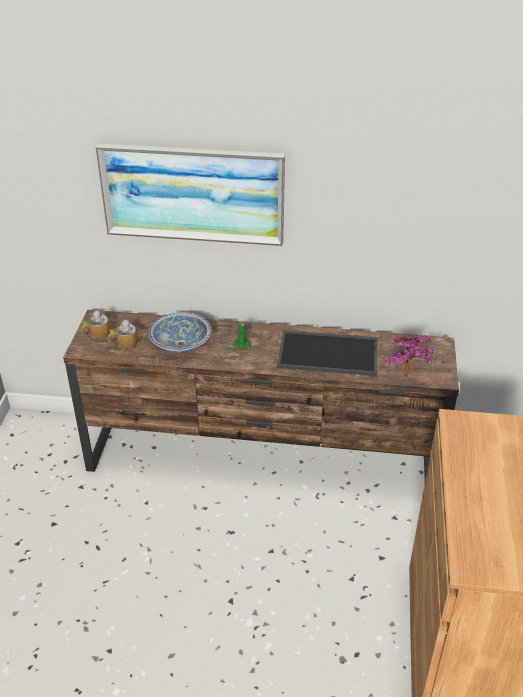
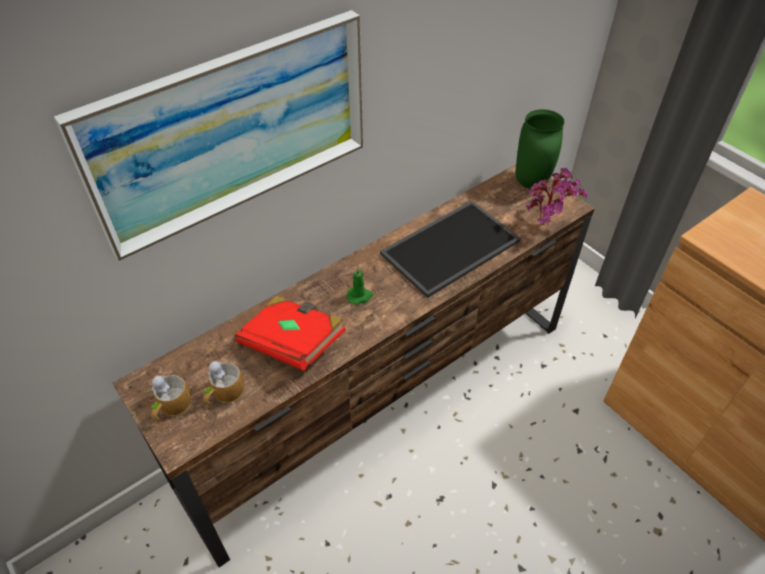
camera: 45 degrees left, 10 degrees up
(181, 343) = (293, 343): bowl -> red book
(435, 351) = (530, 183): none -> green vase

